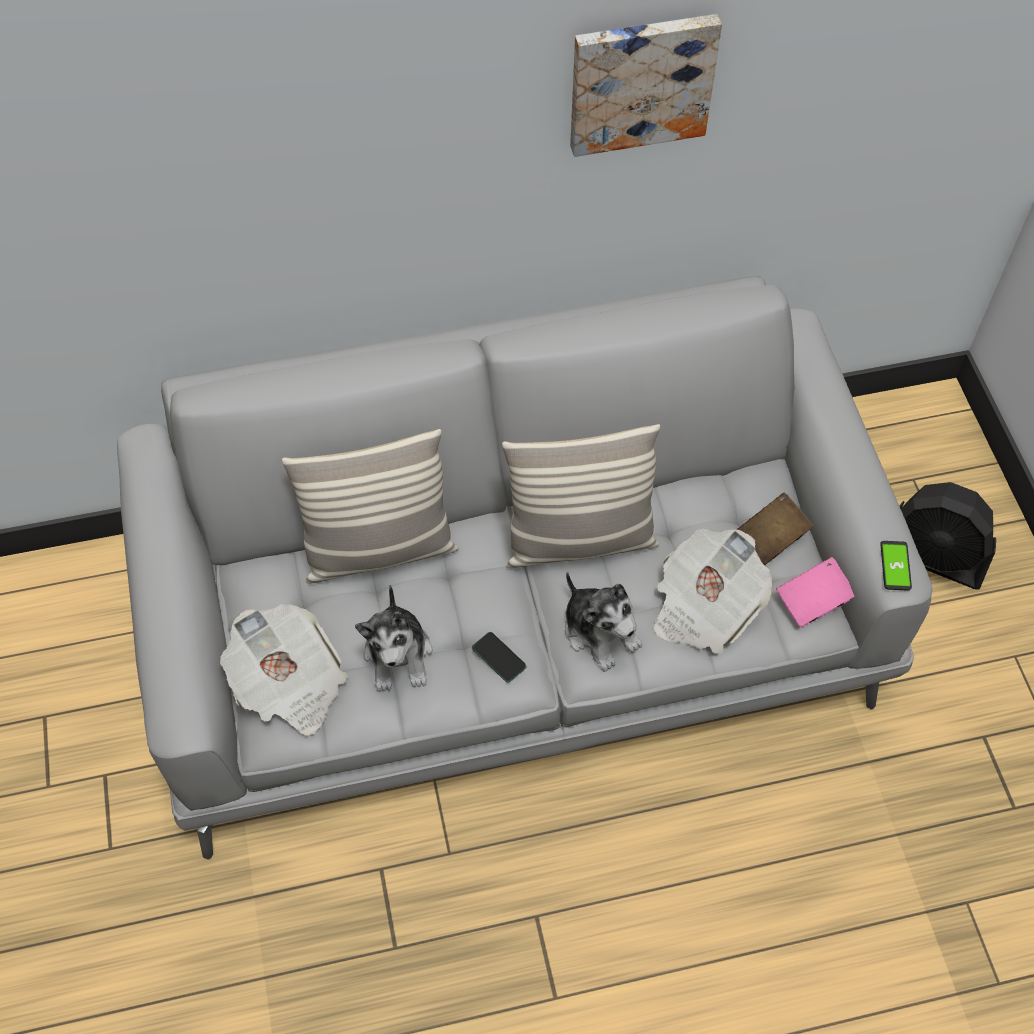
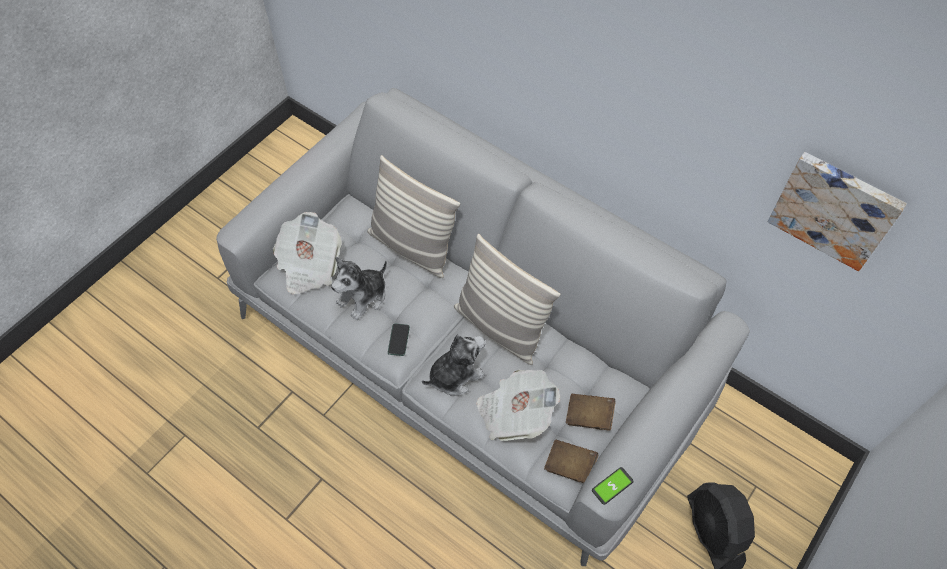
camera: 50 degrees right, 0 degrees up
(600, 632) = (455, 375): plush toy -> plush toy turned 135 degrees counterclockwise
(640, 81) = (681, 89): picture -> picture (835, 209)
(813, 601) = (570, 466): pink book -> brown book

